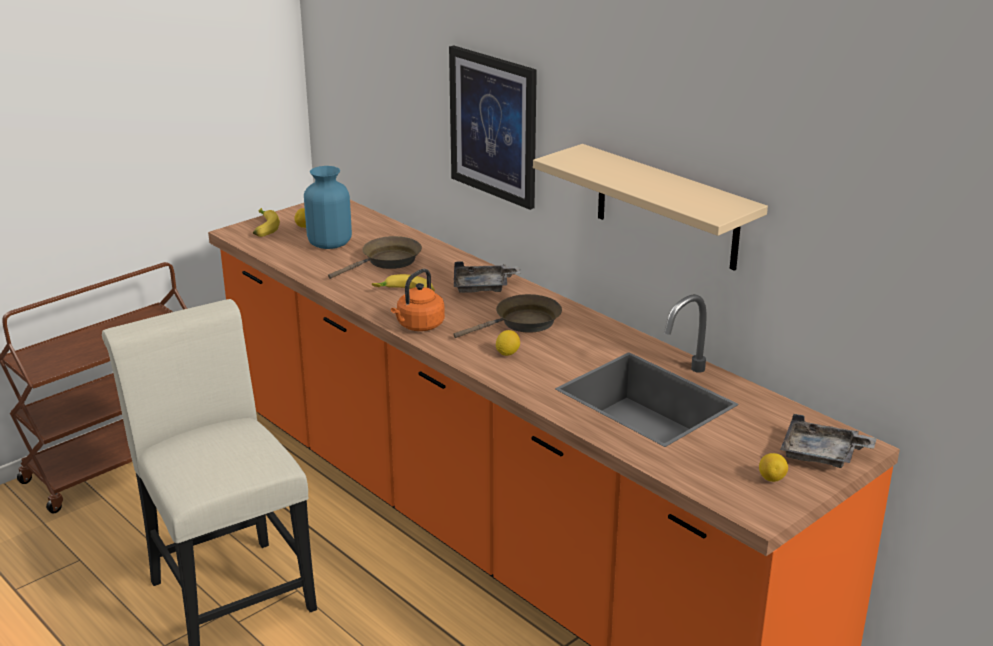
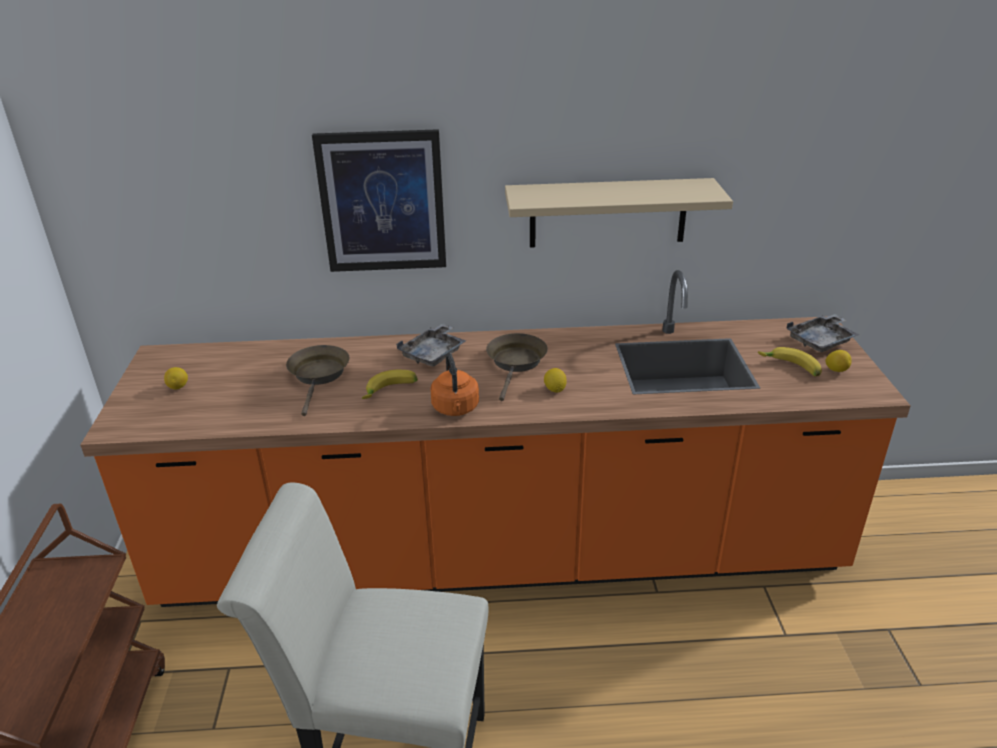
camera: 50 degrees left, 5 degrees up
(263, 228) = (136, 410): banana -> banana (790, 368)
(329, 243) = (234, 388): blue vase -> none

